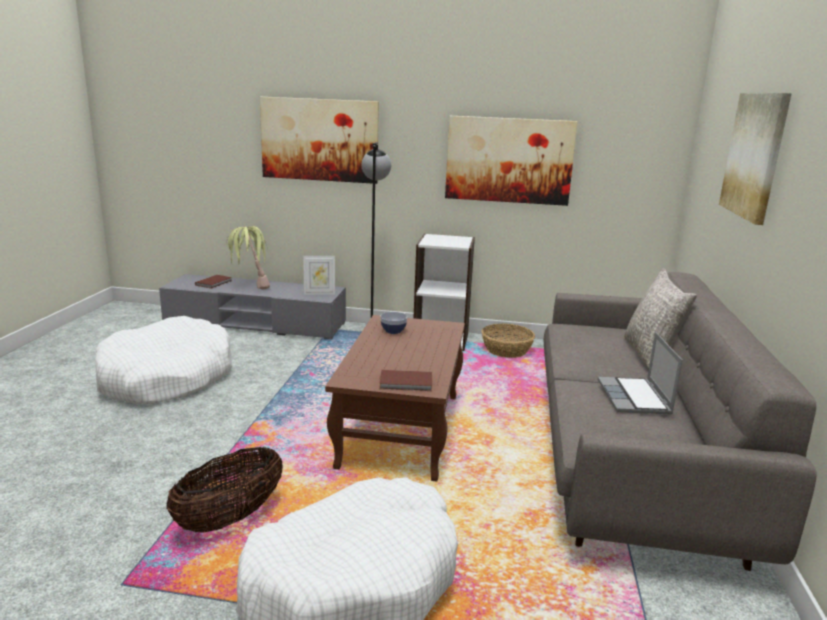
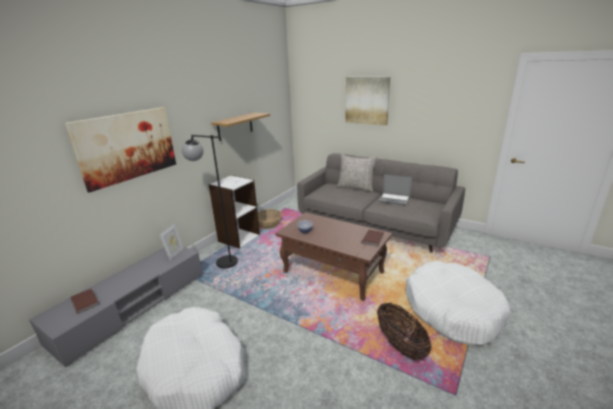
camera: 65 degrees left, 5 degrees up
(249, 287) = (123, 283): potted plant -> none
(509, 160) = (235, 126): picture -> shelf

